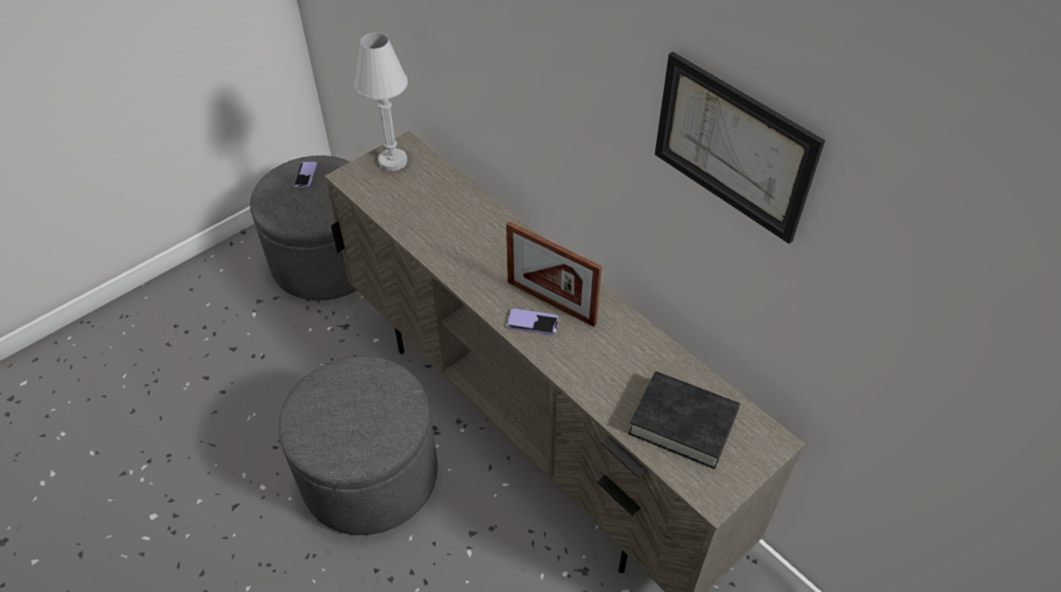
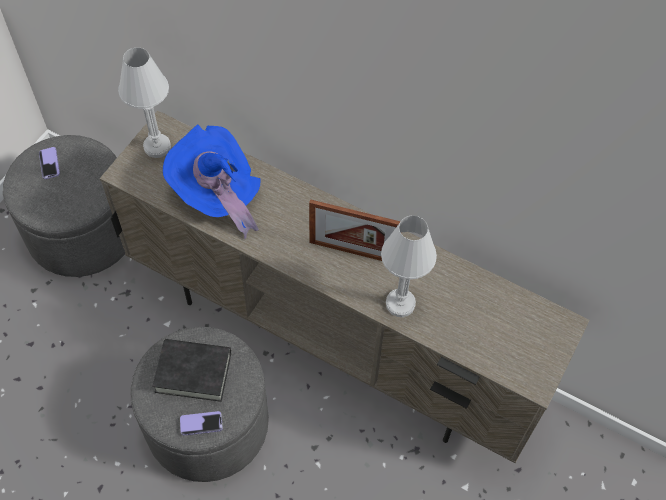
camera: 20 degrees left, 10 degrees up
(432, 216) = (217, 195): none -> blue hat
(533, 323) = (345, 275): phone -> phone (201, 424)
(582, 367) = (400, 303): none -> white table lamp
(683, 423) = (494, 329): black book -> black book (193, 372)
(733, 146) = (514, 125): picture -> none

